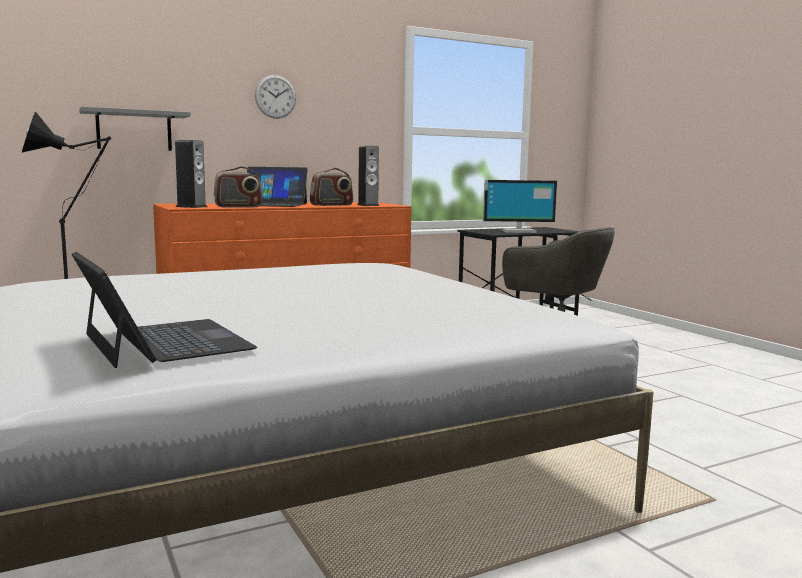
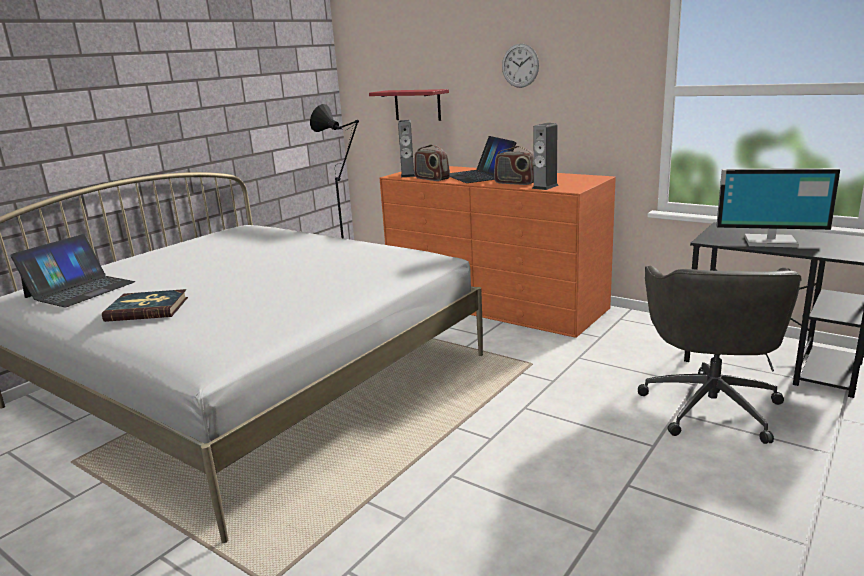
camera: 65 degrees right, 10 degrees up
(134, 130) = (417, 105): grey shelf -> red shelf
(365, 321) = (147, 309): none -> book
(518, 231) = (770, 241): monitor -> monitor turned 45 degrees counterclockwise

